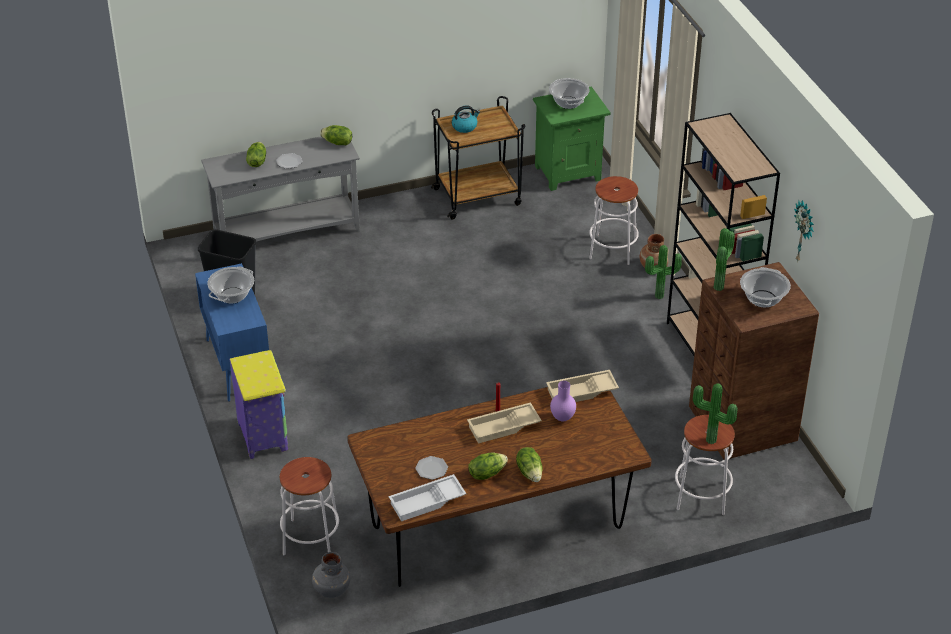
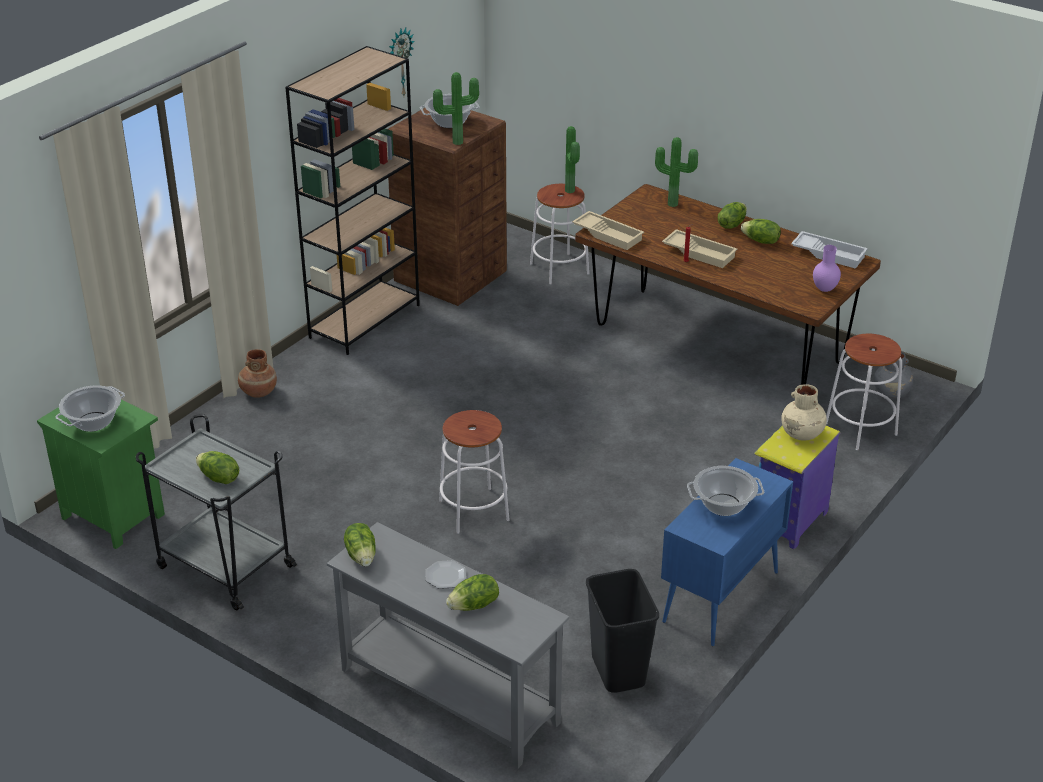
camera: 125 degrees left, 5 degrees down
(259, 377) = (802, 434): none -> beige vase
(431, 469) = (793, 266): plate -> none
(465, 126) = (218, 478): kettle -> lettuce
(478, 196) = (224, 565): brown cart -> grey cart
(562, 417) = (651, 232): purple vase -> purple vase (824, 289)
(612, 249) = (250, 427): white stool -> white stool (474, 510)
(660, 297) = (308, 371): potted plant -> potted plant (673, 203)

